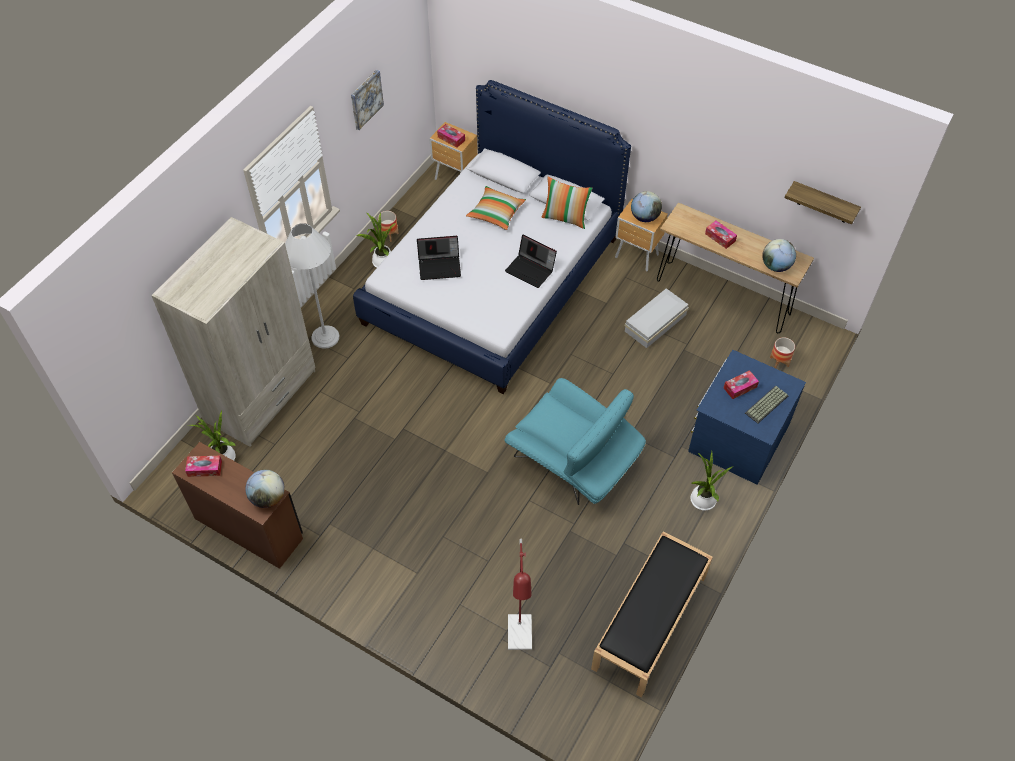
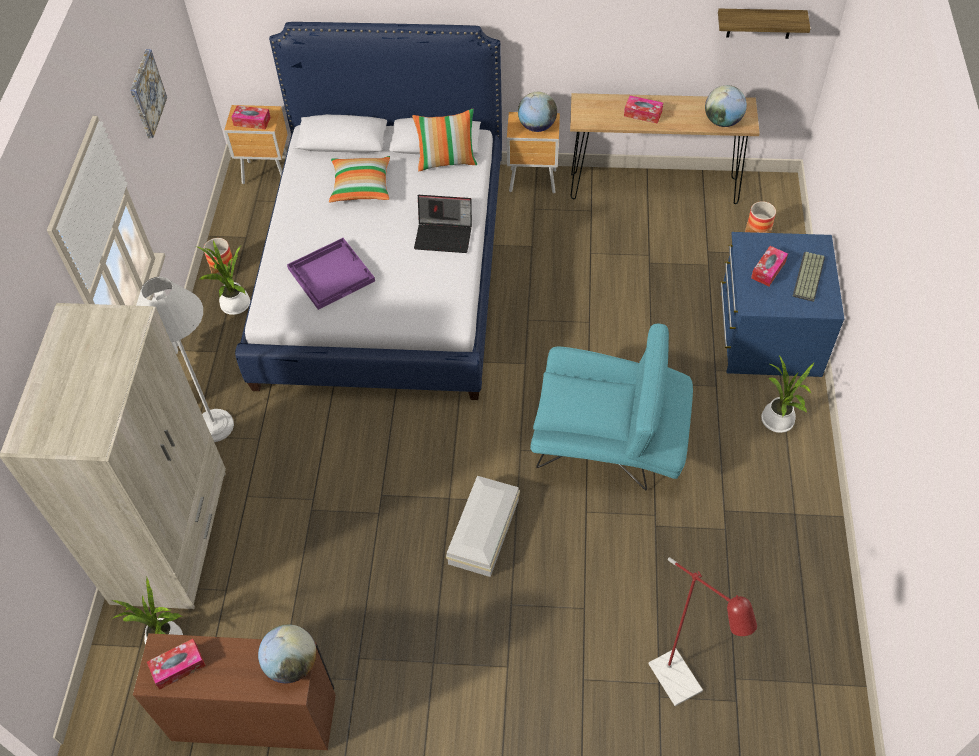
camera: 25 degrees left, 0 degrees up
(440, 266) = (331, 274): laptop -> purple tray
(650, 622) = (812, 589): black bench -> none
(654, 323) = (598, 247): white storage box -> white storage box (482, 532)

